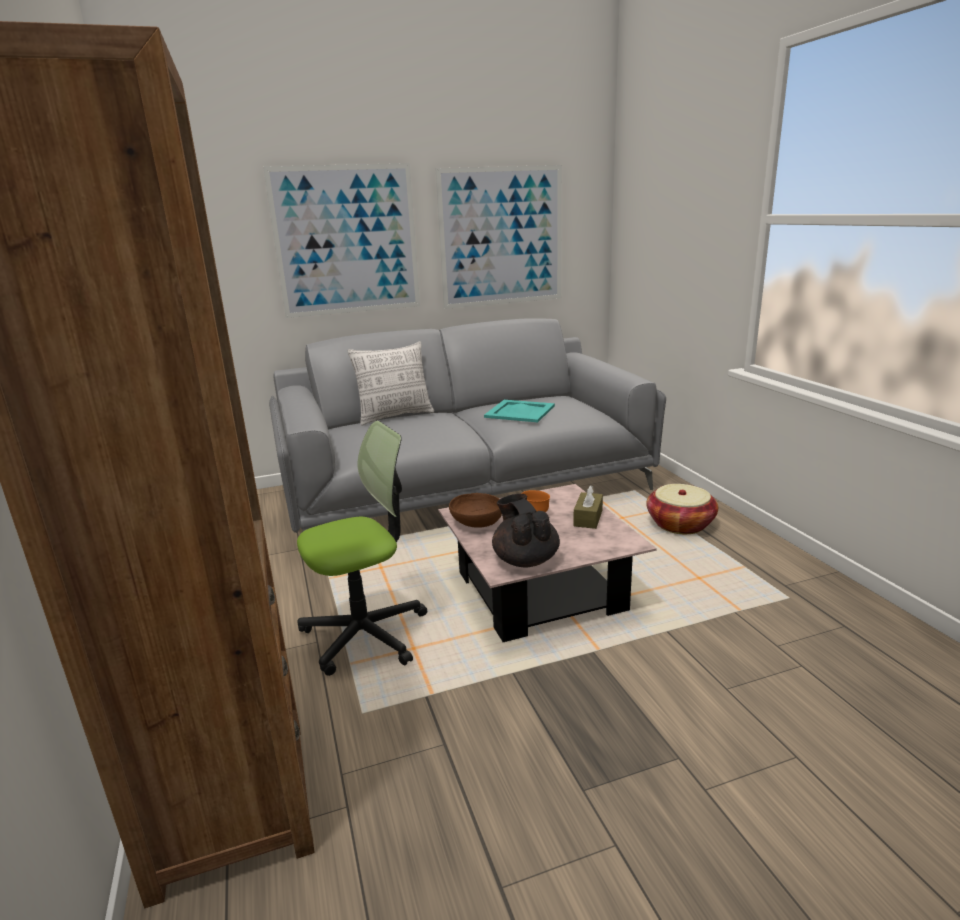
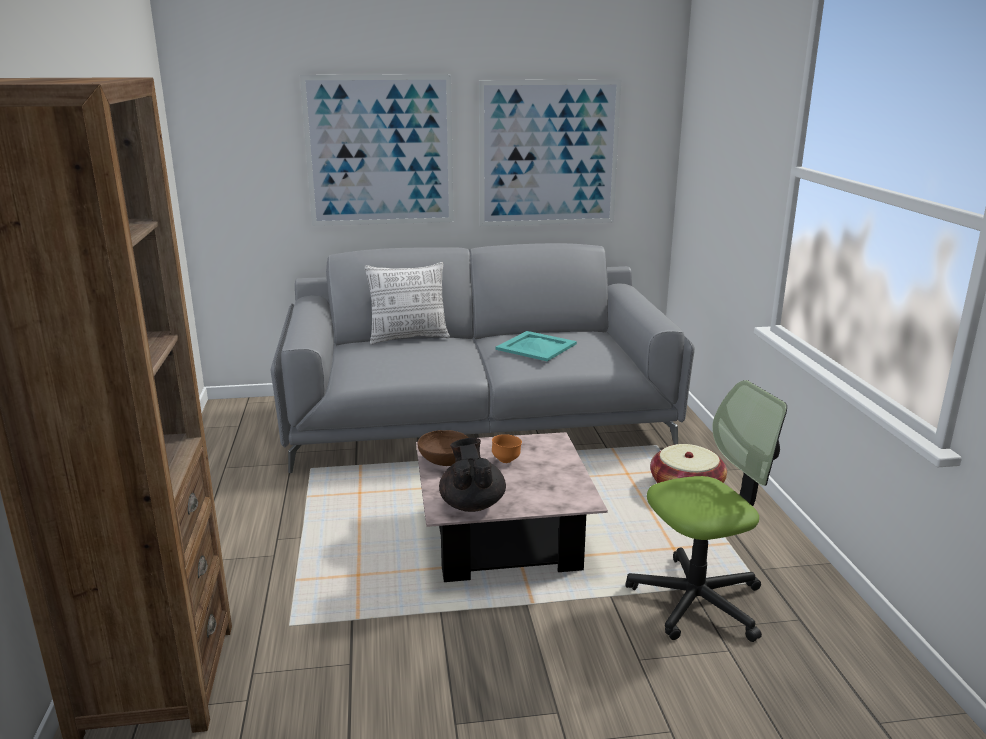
camera: 10 degrees right, 0 degrees up
(365, 634) = (320, 555): office chair -> office chair (697, 600)
(588, 518) = (557, 470): brown tissue box -> none

